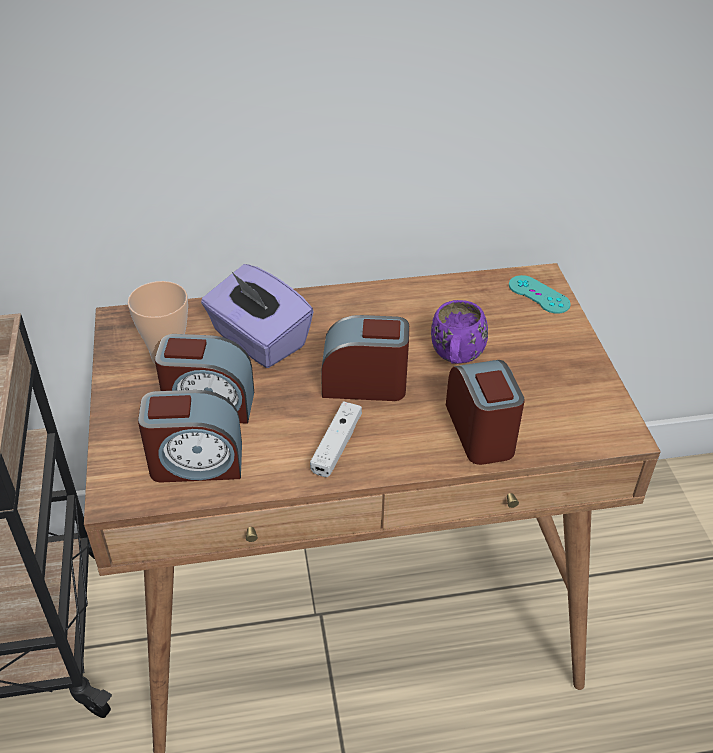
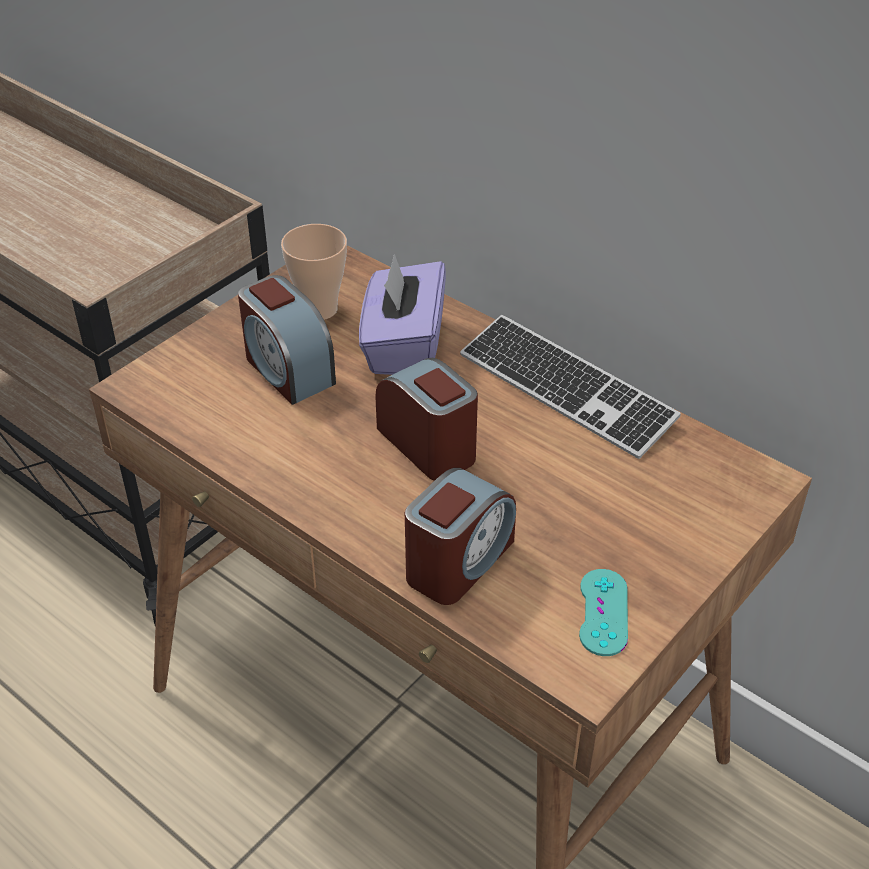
camera: 50 degrees right, 0 degrees up
(196, 463) = (213, 405): alarm clock -> none
(336, 445) = (326, 474): white game controller -> none
(385, 300) = (565, 389): none -> keyboard
(456, 360) = (541, 487): purple mug -> none
(539, 295) = (732, 492): turquoise game controller -> turquoise game controller (603, 612)

